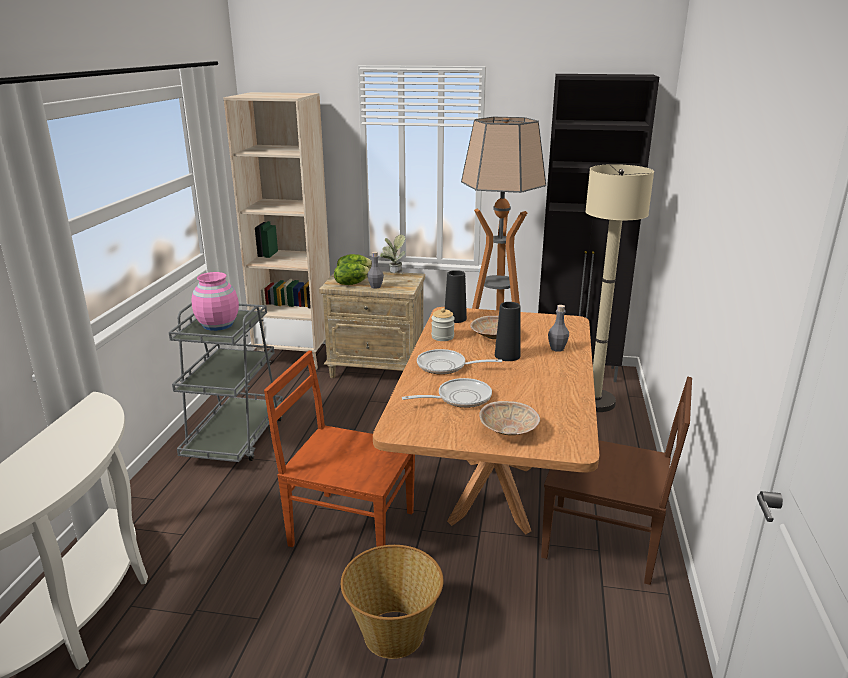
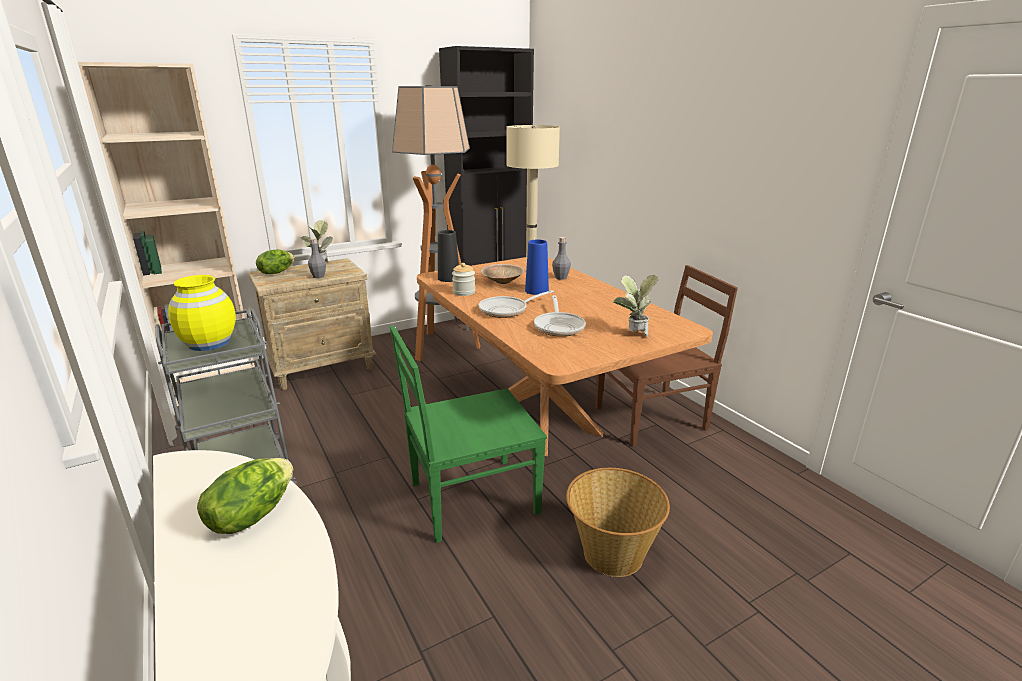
camera: 40 degrees left, 0 degrees up
(217, 325) = (209, 343): pink vase -> yellow vase
(349, 527) = (470, 498): brown chair -> green chair
(351, 283) = (288, 279): lettuce -> lettuce (251, 515)
(459, 398) = (559, 326): frying pan -> frying pan turned 150 degrees clockwise
(507, 355) = (536, 291): black vase -> blue vase
(508, 432) = (633, 335): beige bowl -> potted plant

